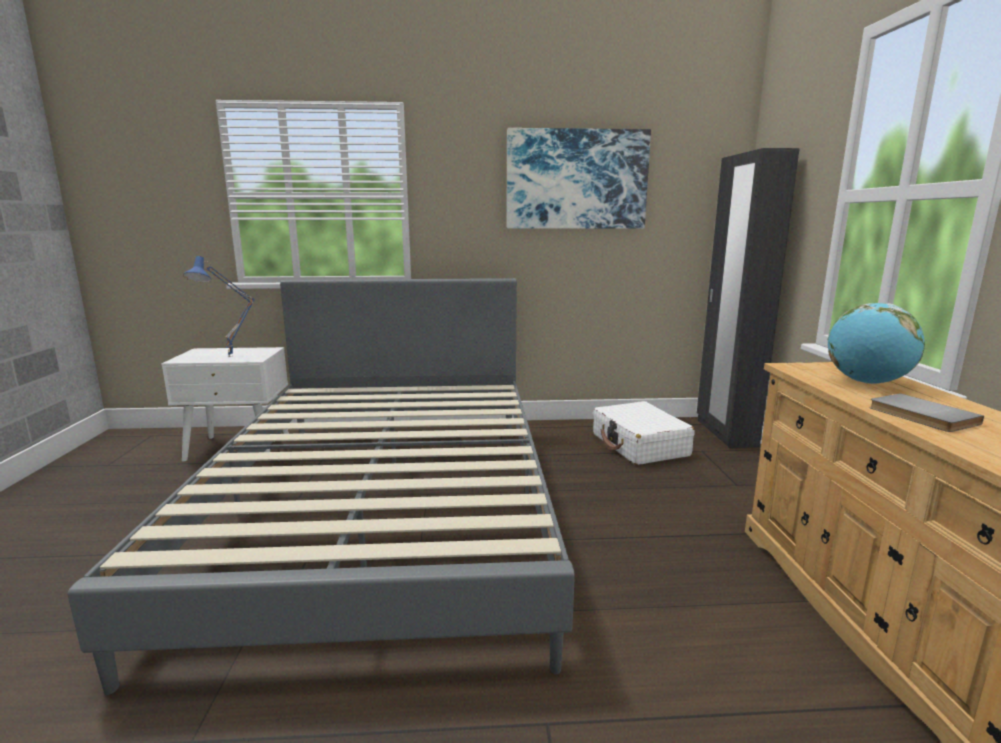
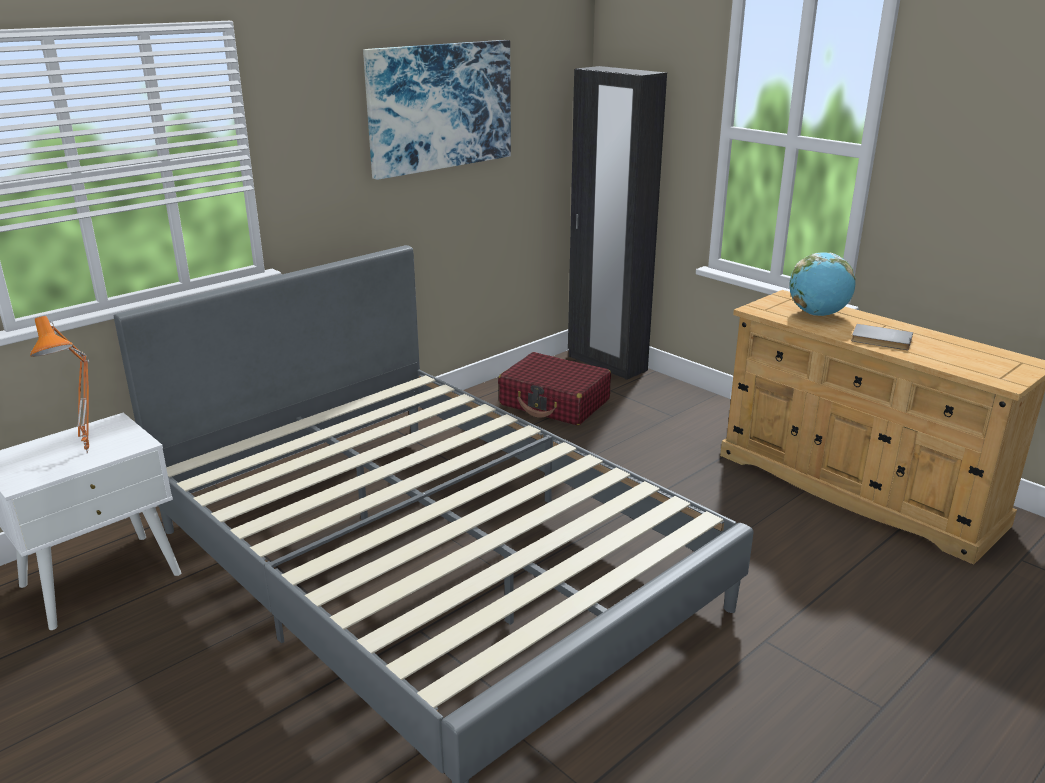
camera: 40 degrees left, 10 degrees up
(231, 357) = (91, 451): blue table lamp -> orange table lamp
(639, 445) = (555, 402): white suitcase -> red suitcase

